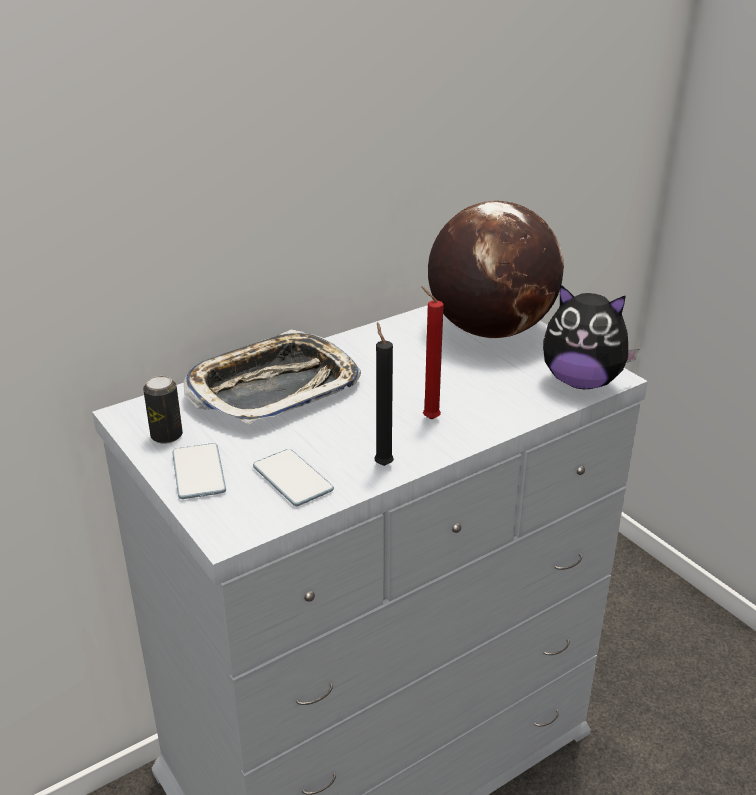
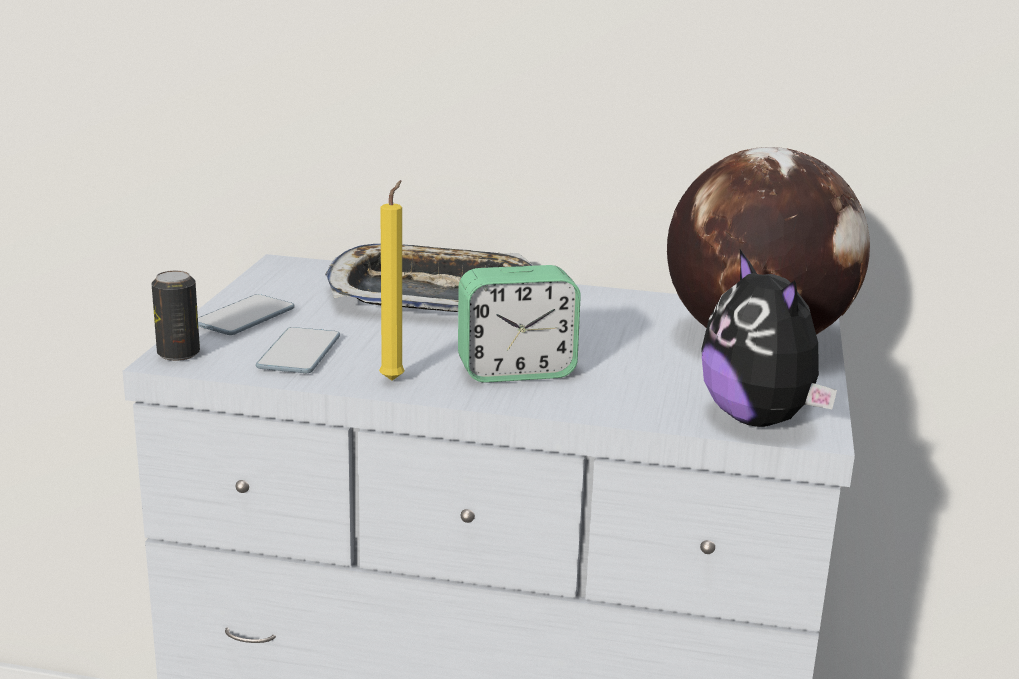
camera: 45 degrees right, 10 degrees down
(166, 436) = (278, 288): can -> can (178, 354)
(382, 463) = (394, 379): black candle -> yellow candle
(428, 418) = (516, 371): red candle -> alarm clock

